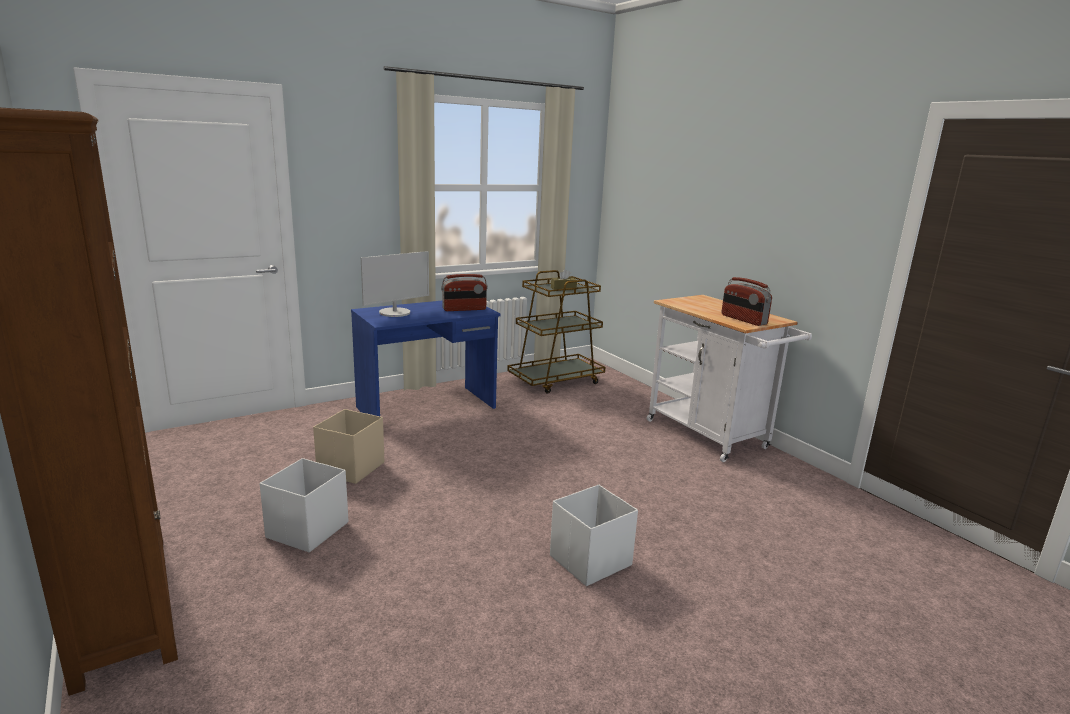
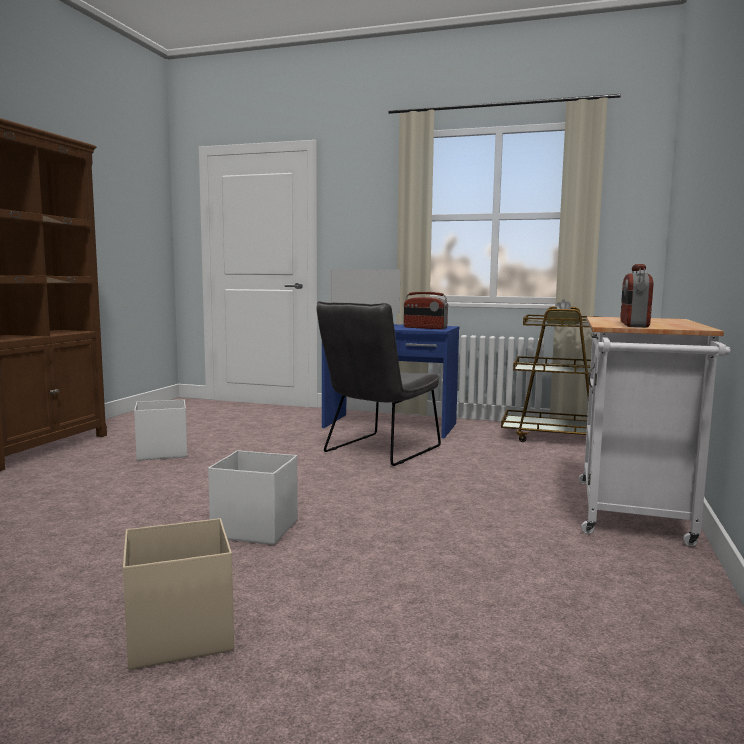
camera: 50 degrees right, 10 degrees down
(350, 468) = (256, 438): beige storage box -> beige storage box (178, 635)
(484, 442) = (378, 451): none -> grey chair

